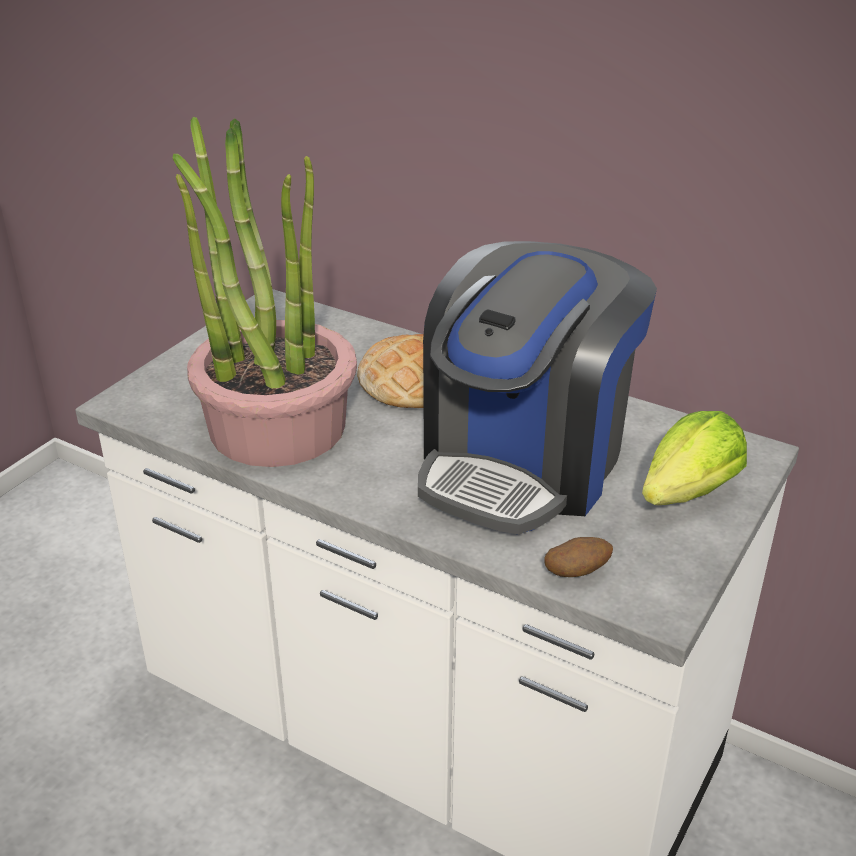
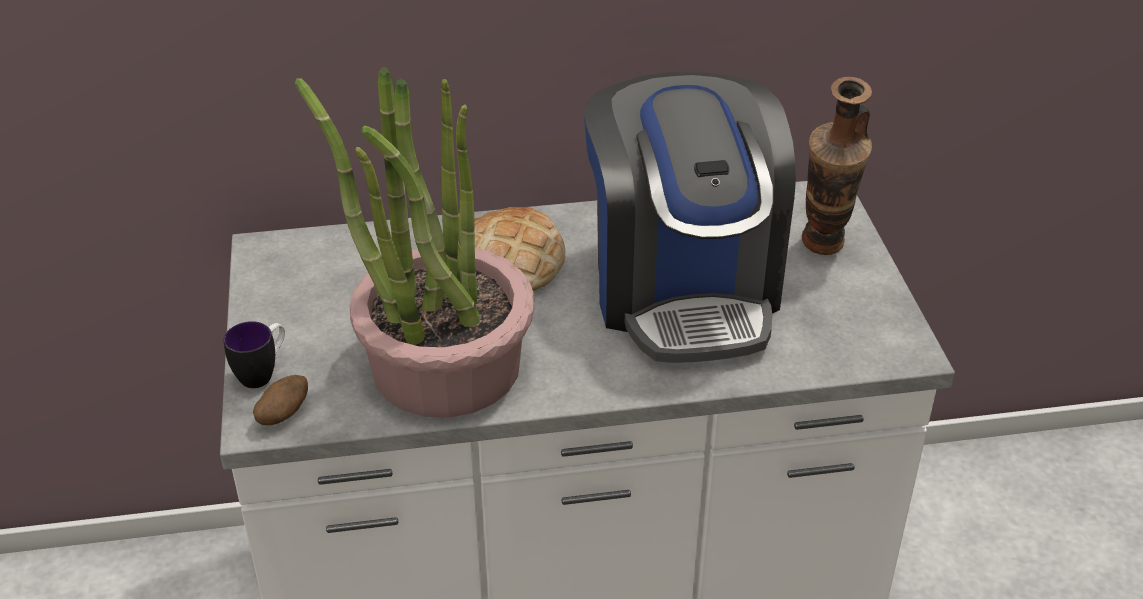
camera: 40 degrees left, 5 degrees up
(164, 375) = (263, 373): none -> mug
(576, 572) = (827, 356): potato -> potato (283, 414)
(689, 493) = (823, 252): lettuce -> vase

